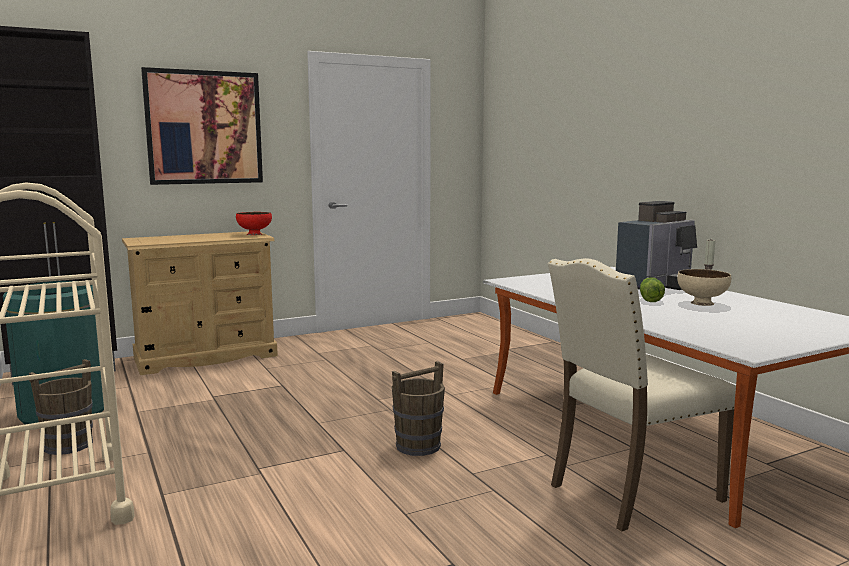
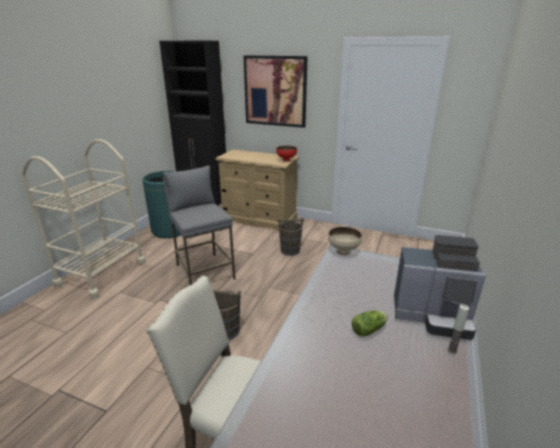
camera: 50 degrees right, 15 degrees up
(69, 445) = (144, 248): brown bucket -> brown bucket (290, 250)
(255, 422) = (204, 271): none -> grey stool
(702, 303) = (395, 362): beige bowl -> beige bowl (343, 251)

